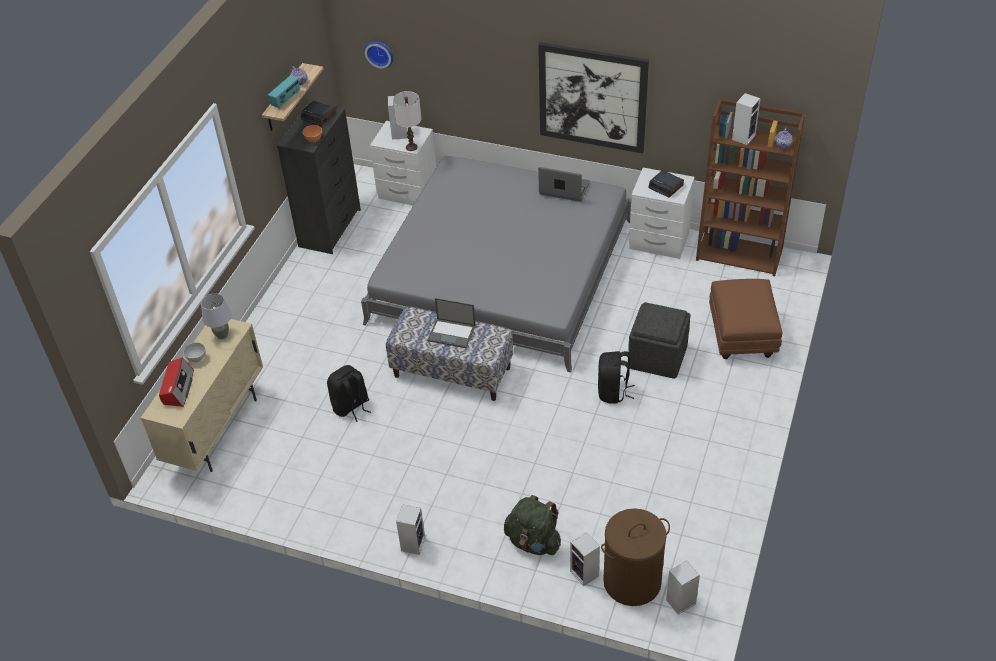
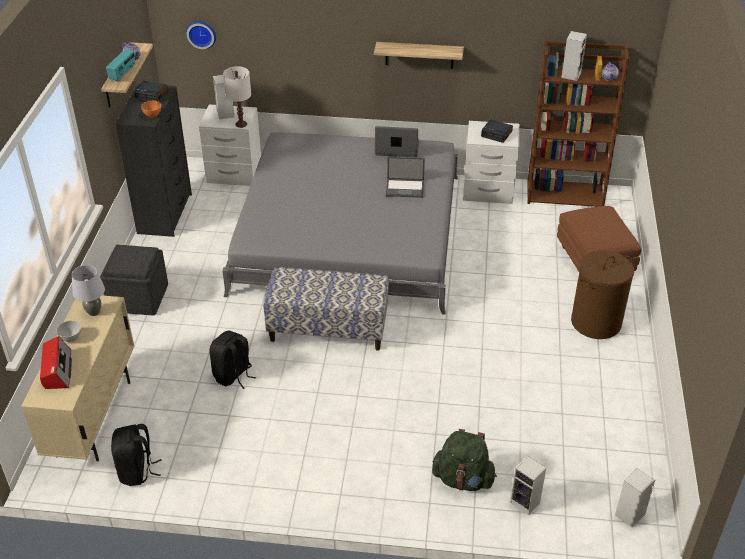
camera: 15 degrees left, 5 degrees down
(413, 543) = (338, 500): speaker -> none
(452, 333) = (329, 286): laptop -> laptop (405, 188)
(592, 97) = (419, 55): picture -> shelf
(613, 392) = (492, 326): black backpack -> black backpack (137, 471)
(632, 582) = (575, 502): brown laundry basket -> brown laundry basket (596, 322)
(657, 356) = (522, 289): grey ottoman -> grey ottoman (138, 297)

